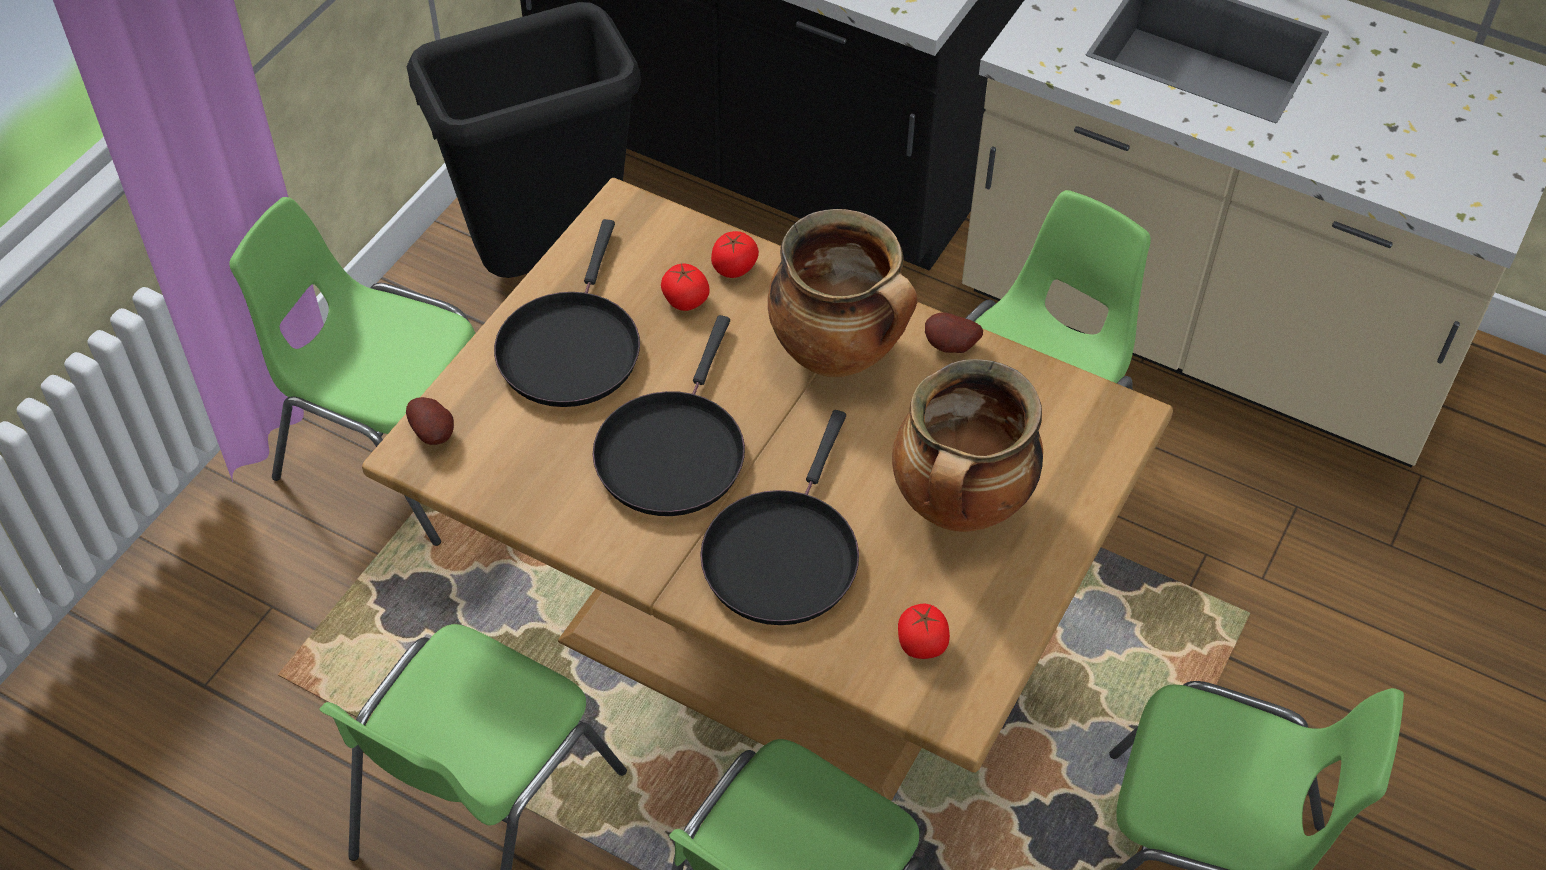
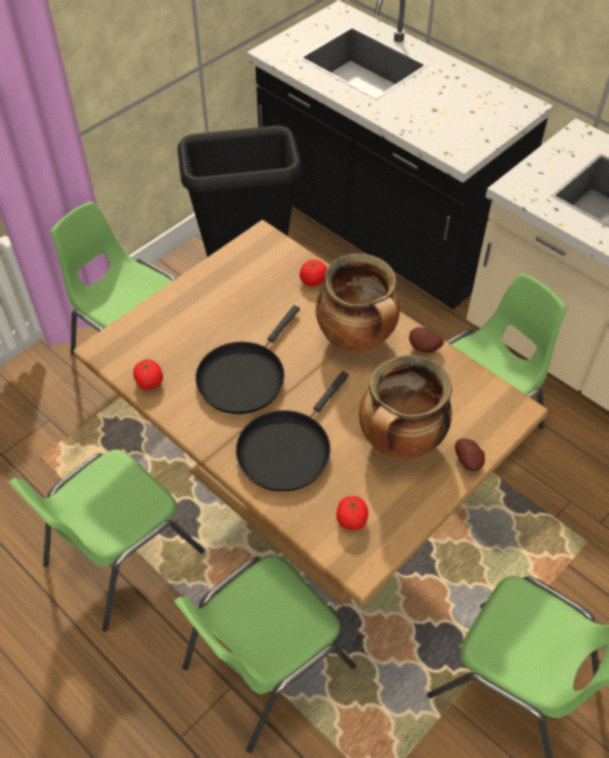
camera: 15 degrees right, 0 degrees up
(434, 433) = (117, 340): potato -> potato (469, 462)
(570, 347) = (207, 308): black frying pan -> none
(685, 300) = (279, 294): tomato -> tomato (149, 382)

